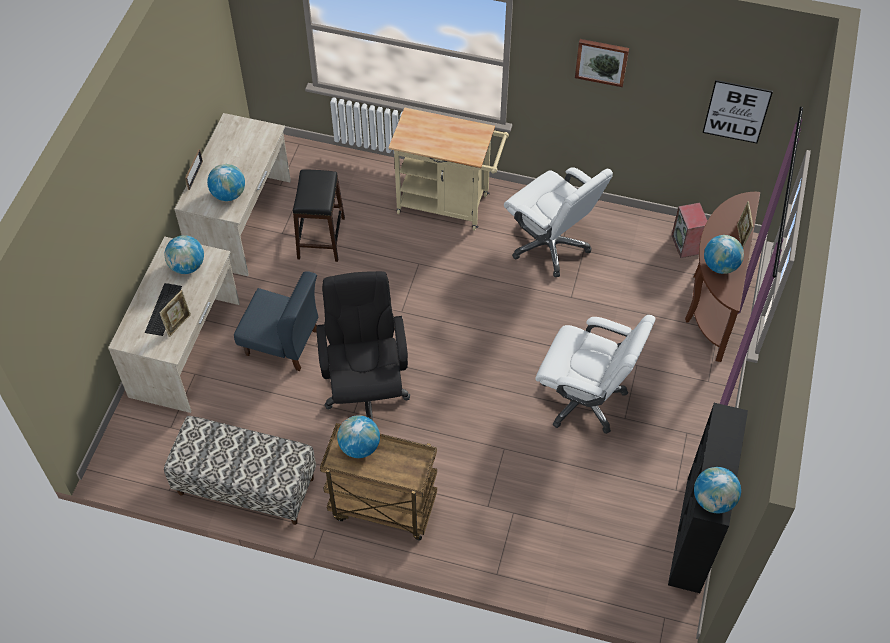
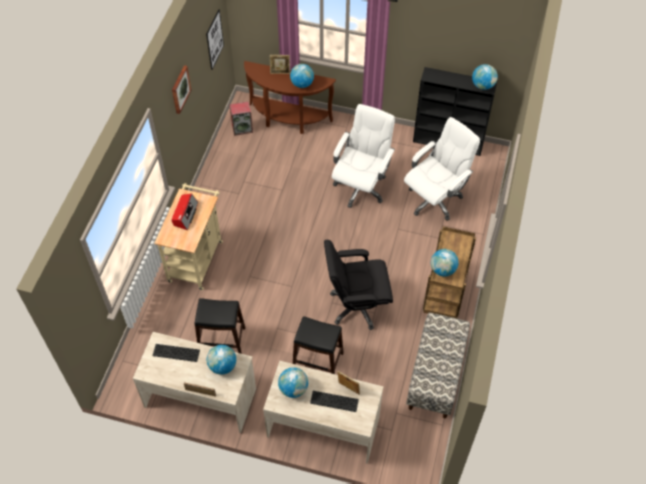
camera: 90 degrees left, 0 degrees up
(251, 148) = (175, 353): none -> keyboard
(282, 343) = (317, 360): blue chair -> black stool
(449, 134) = (185, 214): none -> radio
(550, 245) = (238, 199): white office chair -> white office chair (435, 199)

